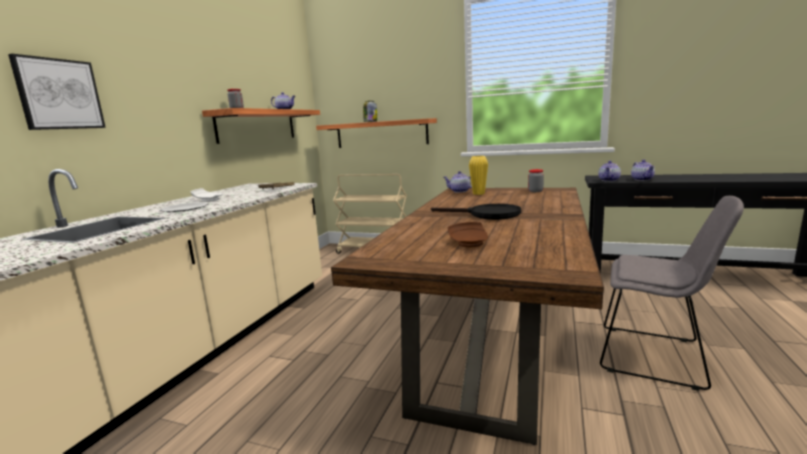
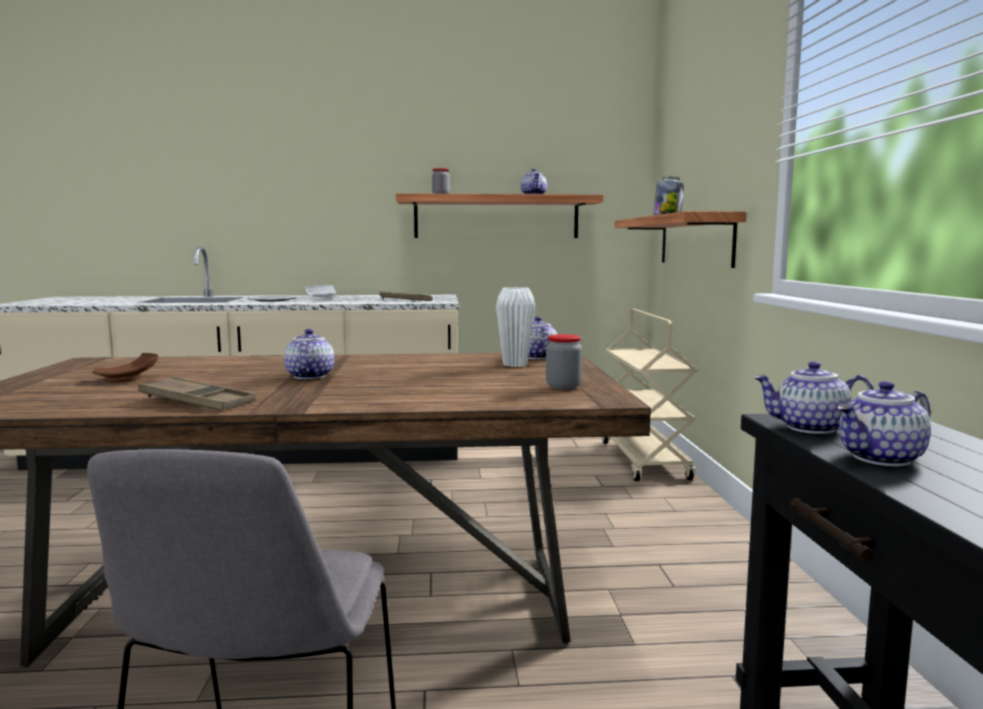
camera: 65 degrees right, 5 degrees down
(59, 94) = (240, 183): picture -> none
(478, 193) = (515, 365): yellow vase -> white vase
(487, 215) = (308, 376): black frying pan -> teapot
(554, 227) = (197, 402): none -> brown tray

